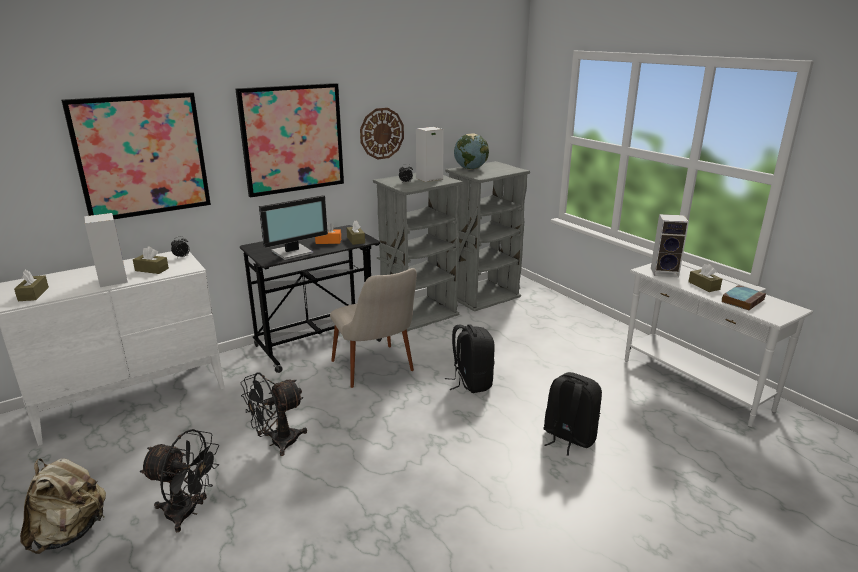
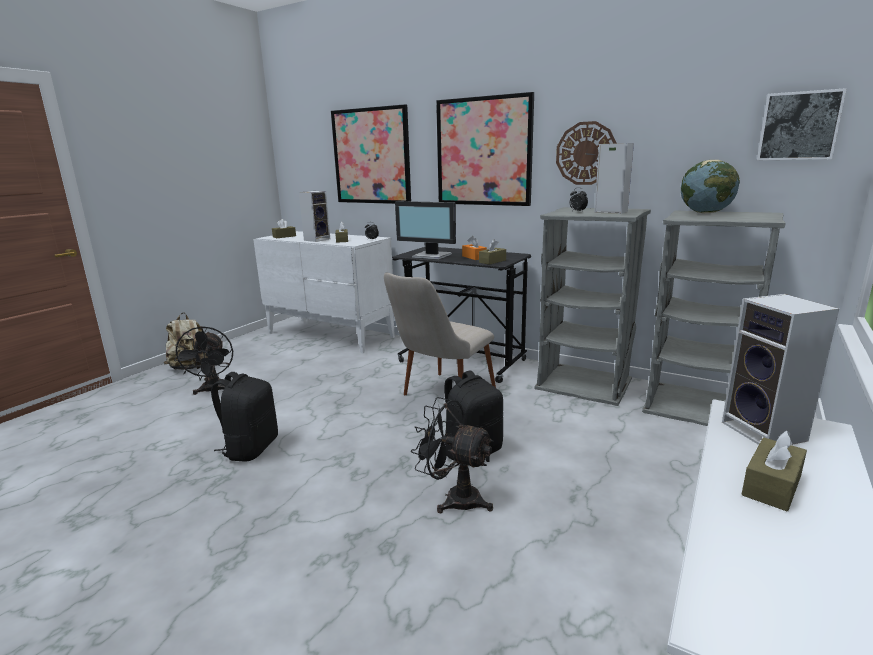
camera: 65 degrees right, 5 degrees down
(277, 443) = (303, 392): black fan -> black fan (454, 498)
(494, 108) = (799, 126): none -> picture
(568, 437) = (407, 556): black backpack -> black backpack (250, 448)
(742, 300) = (769, 554): book -> none

